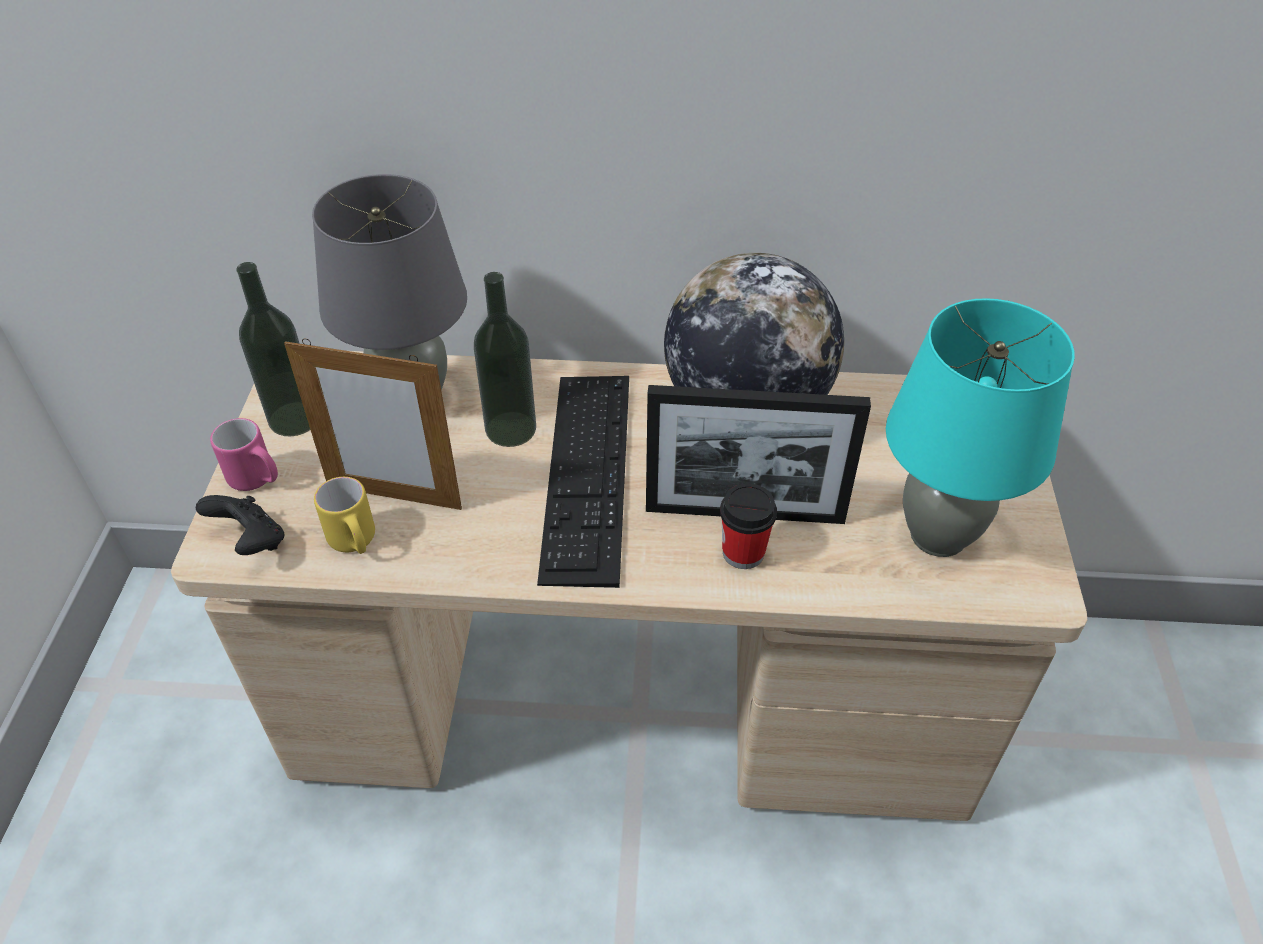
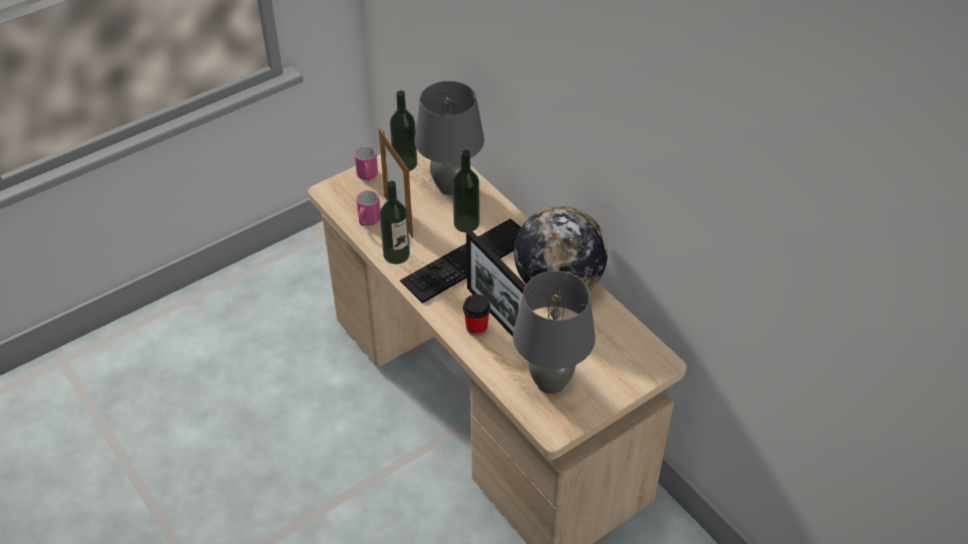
camera: 50 degrees right, 0 degrees up
(251, 542) = (340, 196): black game controller -> none
(355, 542) = (368, 221): yellow mug -> pink mug
(474, 552) = (396, 255): none -> bottle
(938, 535) = (551, 382): turquoise table lamp -> grey table lamp

